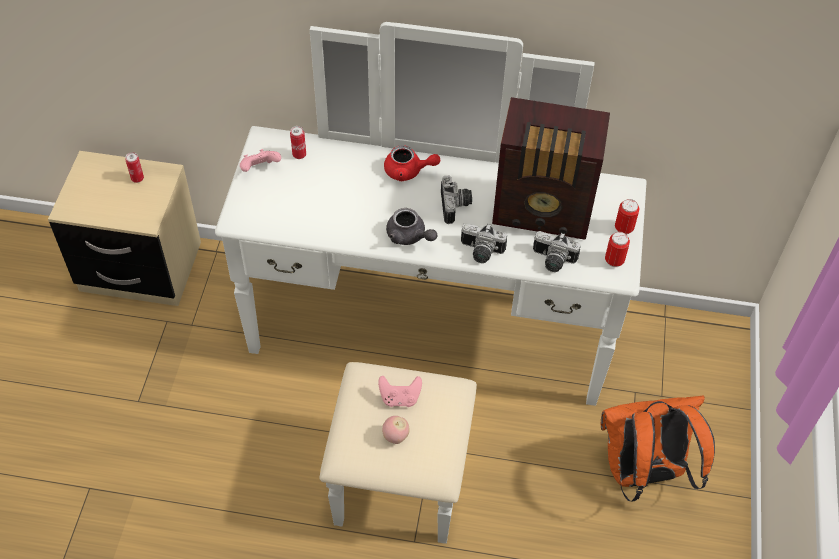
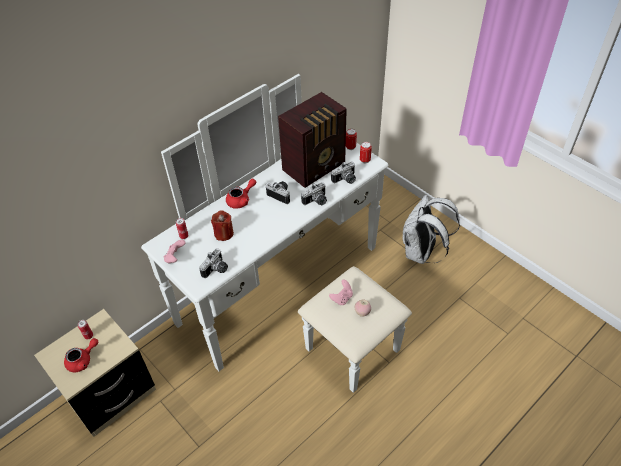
camera: 50 degrees left, 5 degrees down
(103, 197) = (83, 360): none -> red teapot
(274, 221) = (216, 270): none -> camera
(337, 190) = (224, 233): none -> red candle
(409, 236) = (281, 222): grey teapot -> none
(642, 473) = (421, 253): orange backpack -> white backpack

